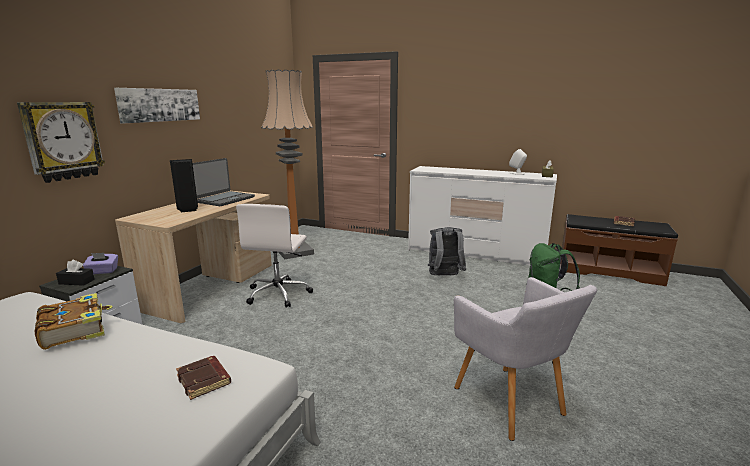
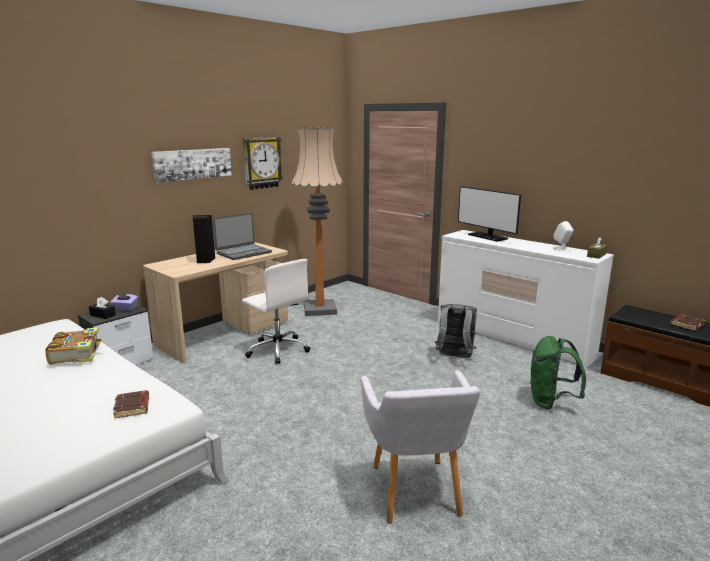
camera: 20 degrees right, 0 degrees up
(63, 141) = (105, 198): wall clock -> wall clock (262, 163)
(278, 294) = (277, 350): white office chair -> white office chair turned 75 degrees counterclockwise
(448, 169) = (487, 237): none -> monitor

